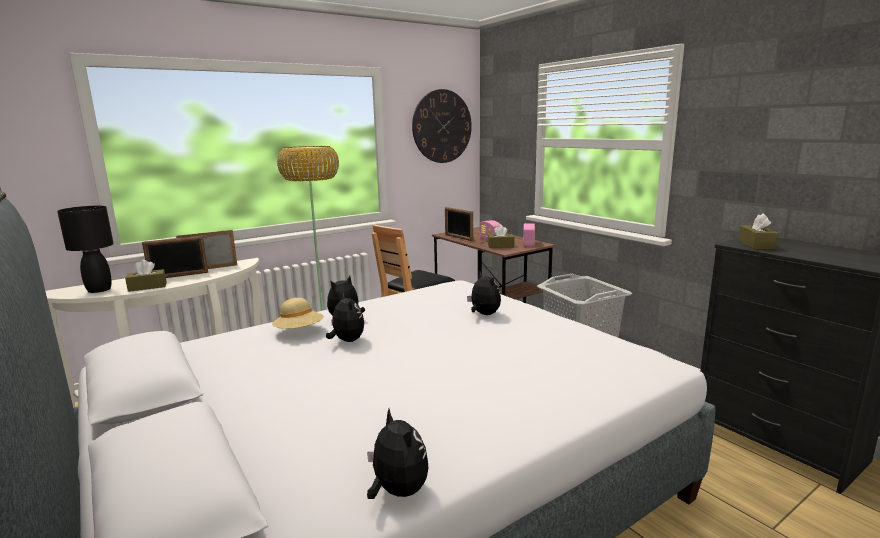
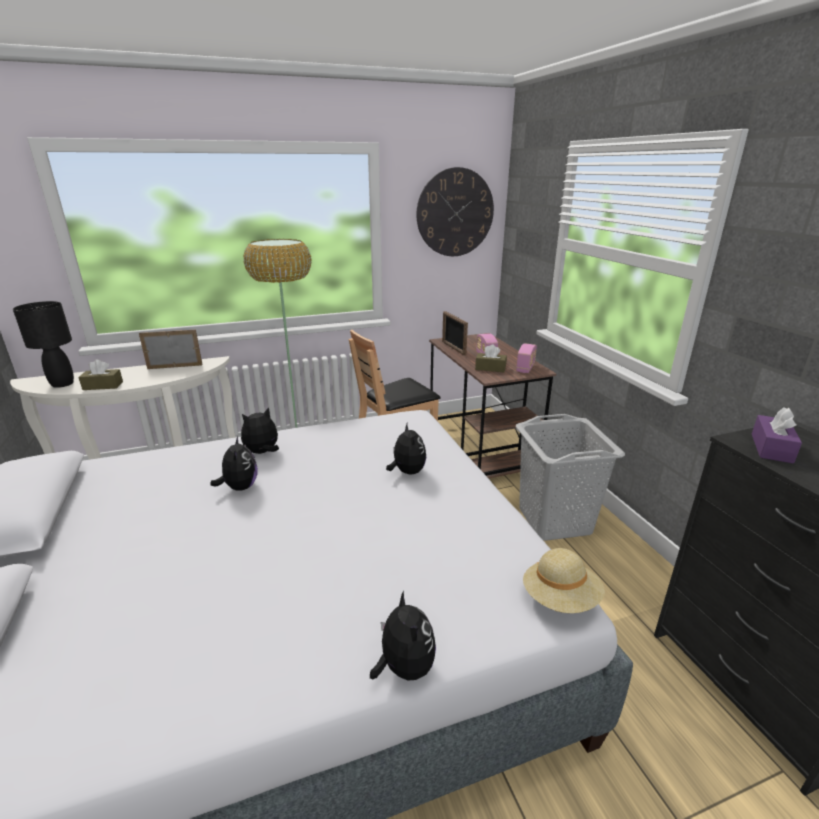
camera: 15 degrees right, 10 degrees up
(179, 276) = (140, 374): picture frame -> none
(299, 331) = (206, 464): beige hat -> beige hat (560, 598)
(397, 491) = (120, 743): plush toy -> plush toy (404, 667)
(756, 245) = (771, 448): brown tissue box -> purple tissue box

